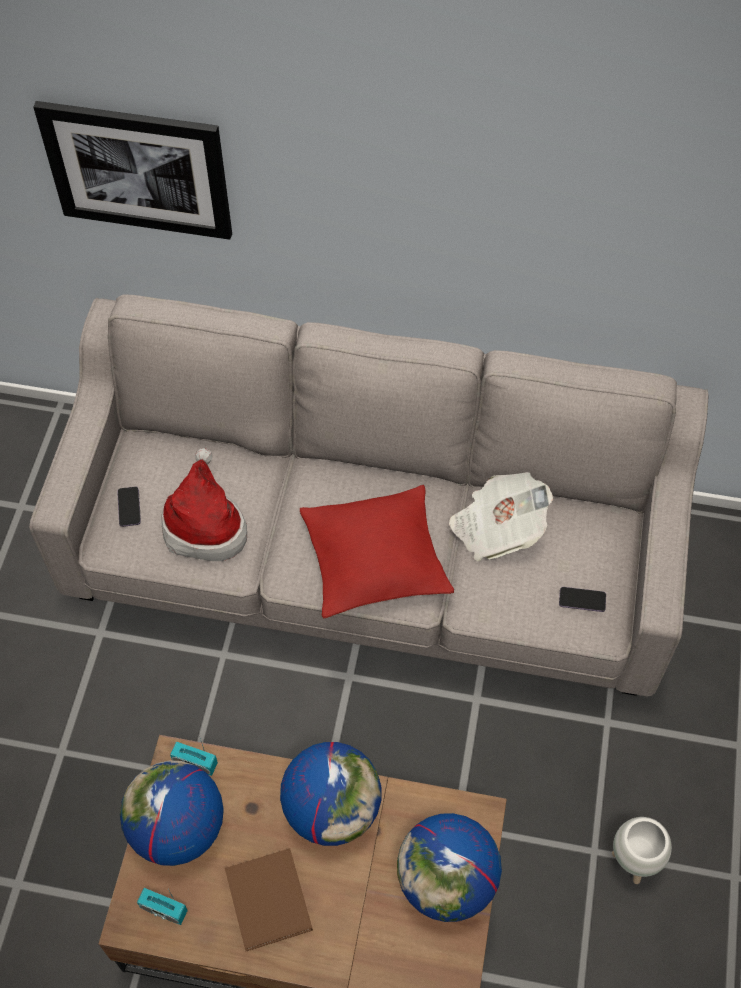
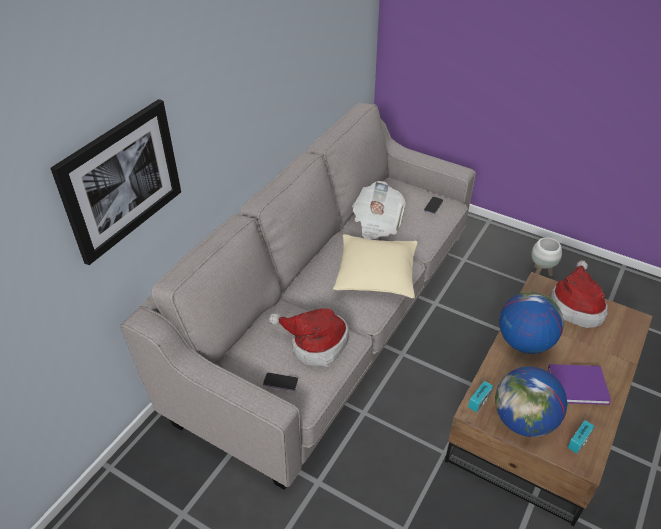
camera: 70 degrees left, 15 degrees down
(269, 903) = (579, 386): brown book -> purple book
(375, 559) = (376, 273): red pillow -> beige pillow
(446, 881) = (575, 306): globe -> hat

